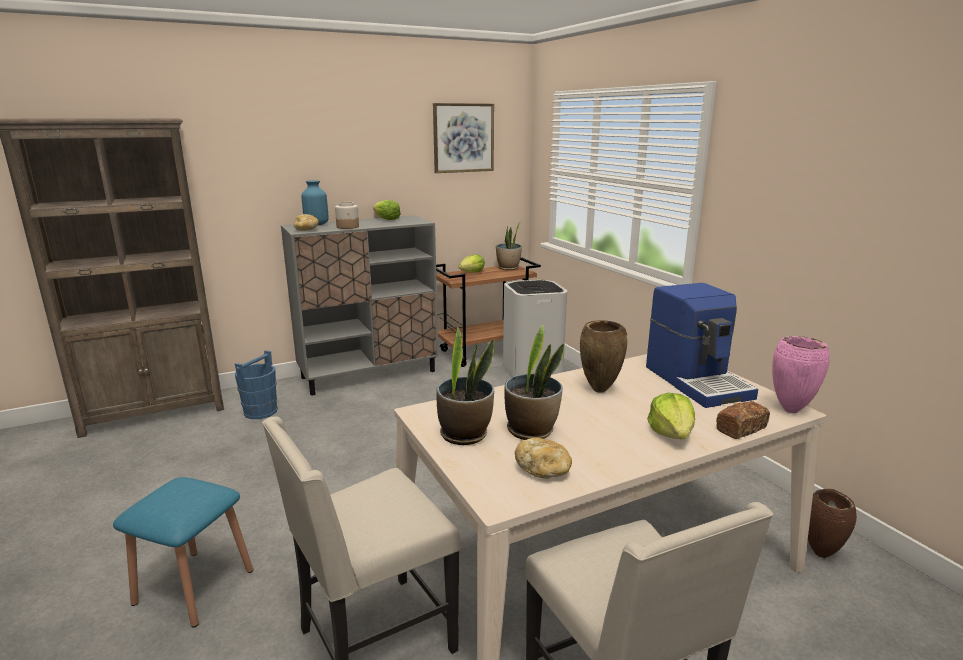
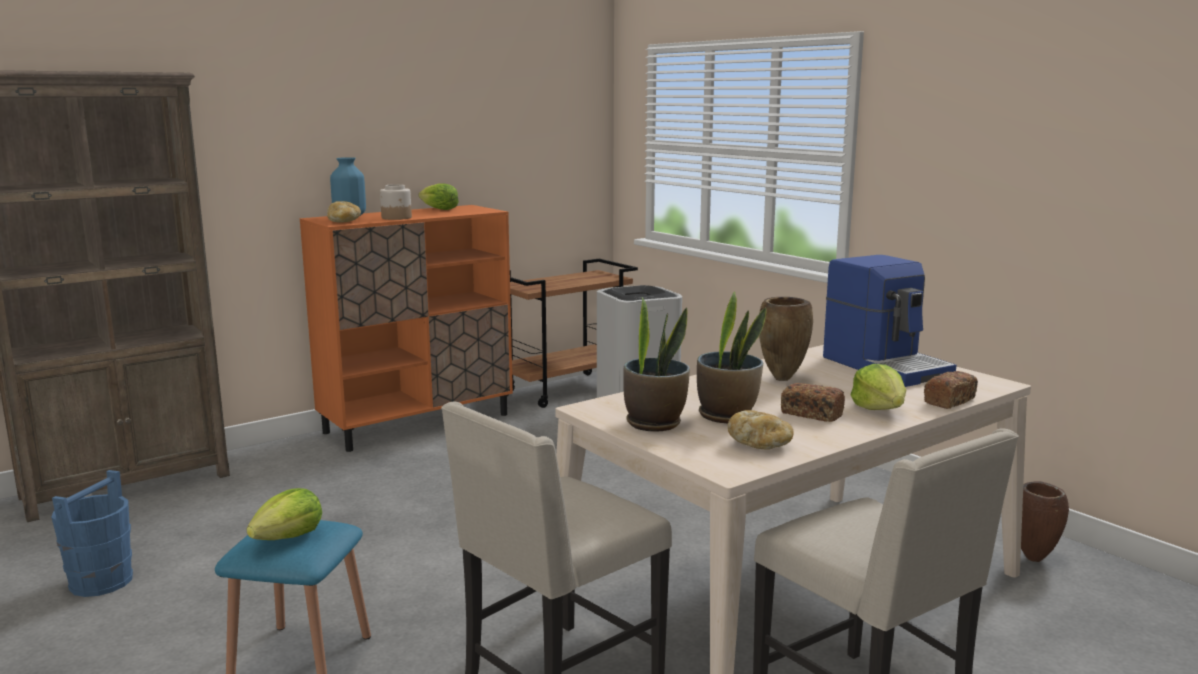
camera: 10 degrees left, 5 degrees down
(261, 411) = (285, 474): blue bucket -> blue bucket (102, 581)
(369, 374) = (418, 423): grey cabinet -> orange cabinet
(463, 138) = (531, 103): picture -> none
(472, 272) = (547, 281): lettuce -> lettuce (289, 537)
(508, 268) = (592, 274): potted plant -> none
(606, 435) = (811, 414): none -> bread
(791, 410) = (994, 383): pink vase -> none

